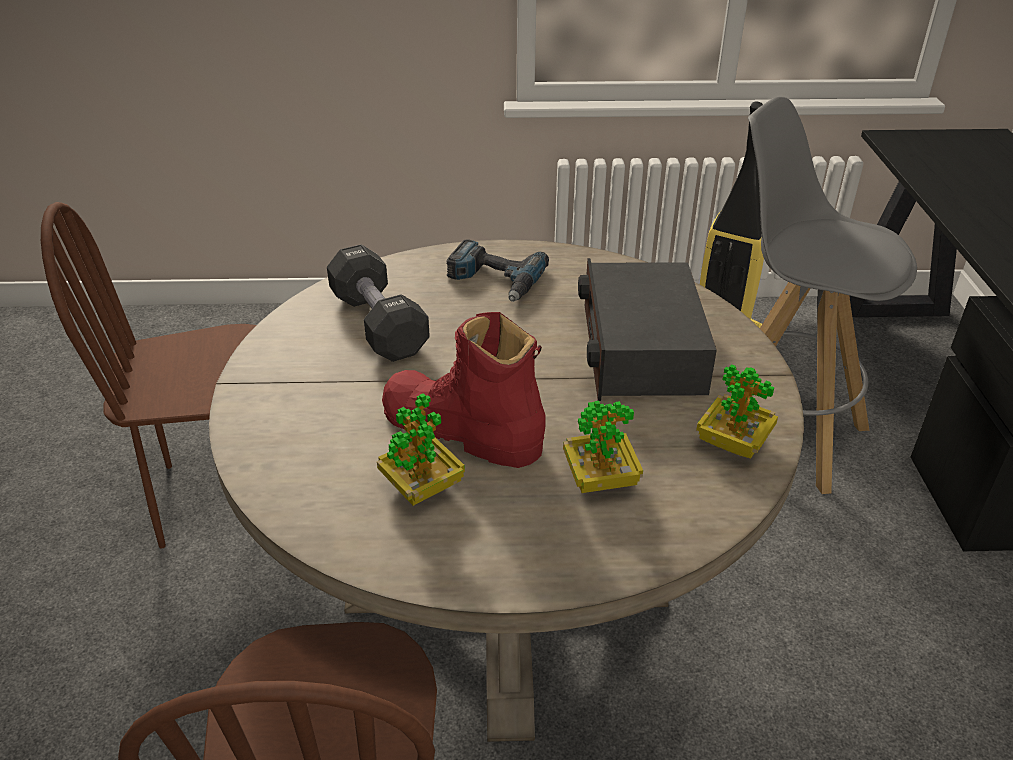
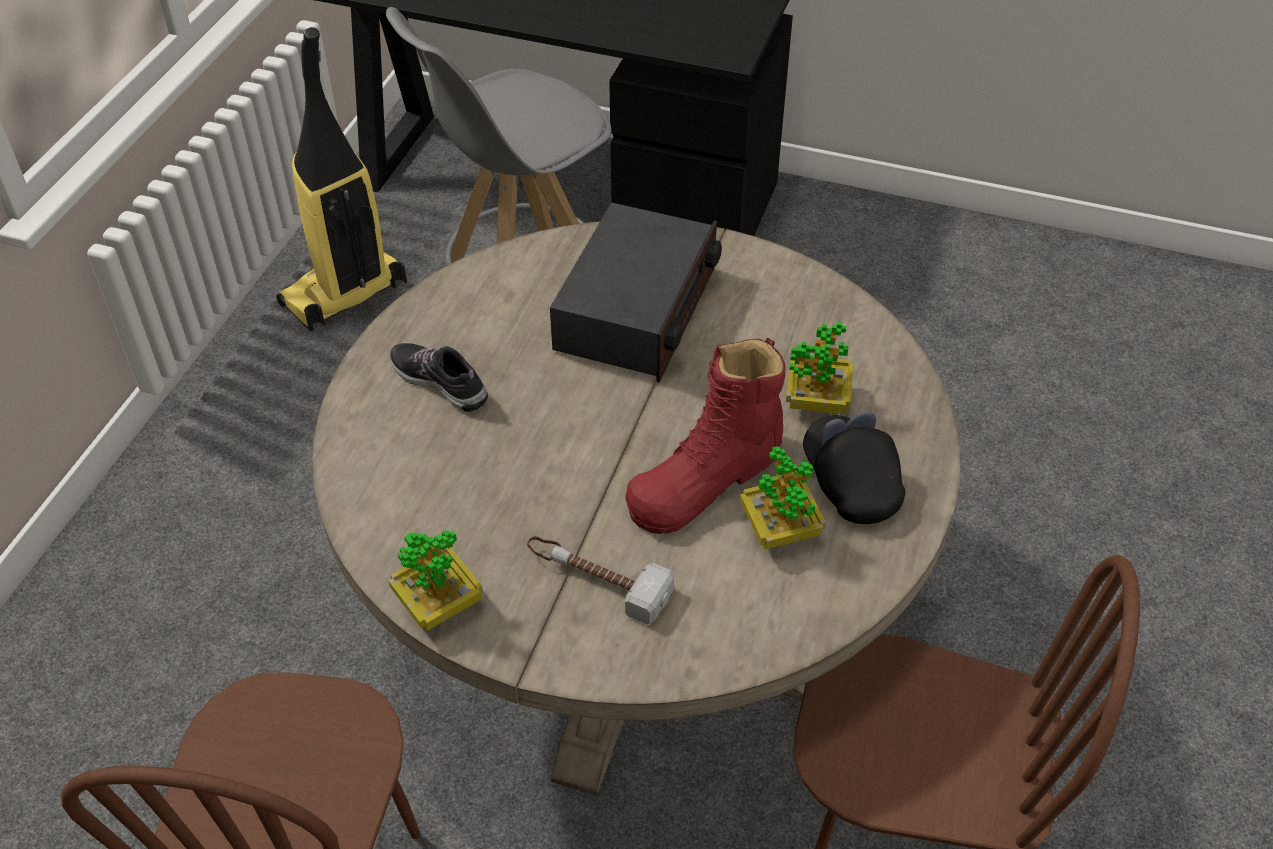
camera: 70 degrees left, 10 degrees up
(328, 396) = (596, 579): none -> hammer
(378, 324) = (473, 507): black dumbbell -> none
(494, 280) = (440, 382): power drill -> shoe
(503, 524) = (850, 482): none -> black cap
(640, 349) = (637, 310): radio -> radio turned 90 degrees counterclockwise
(733, 443) = (803, 301): potted plant -> potted plant (439, 604)

